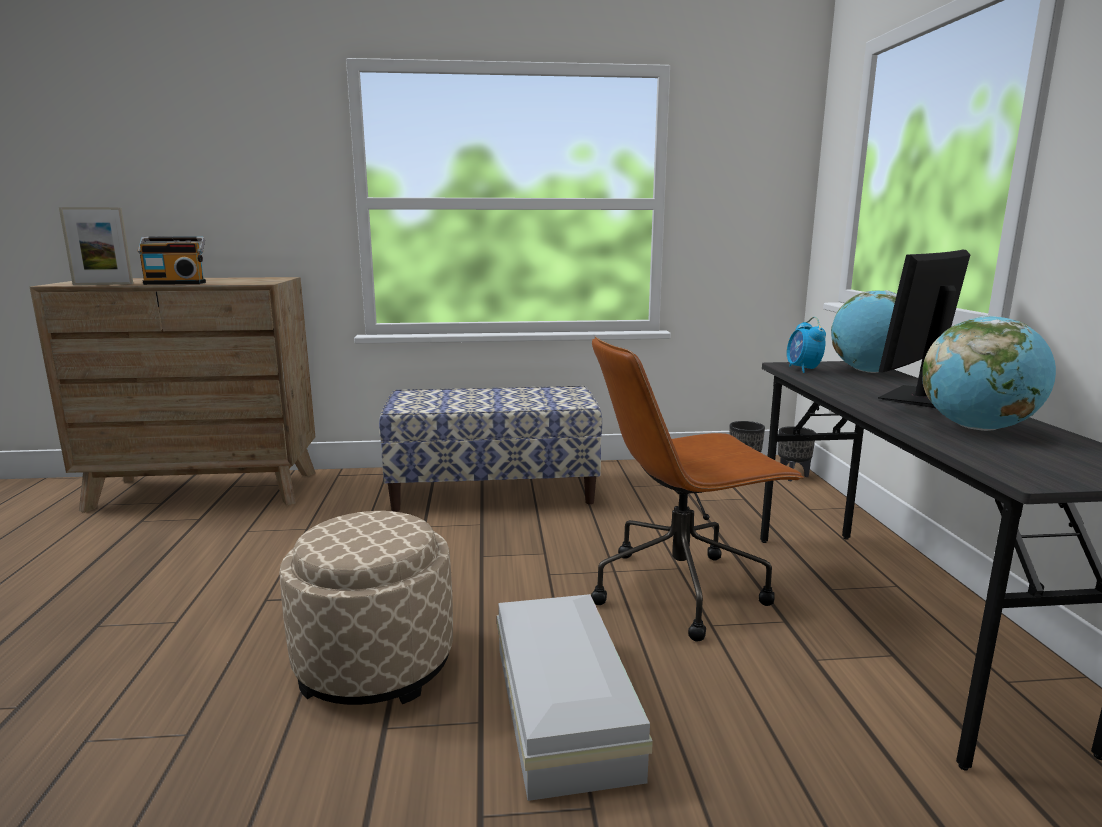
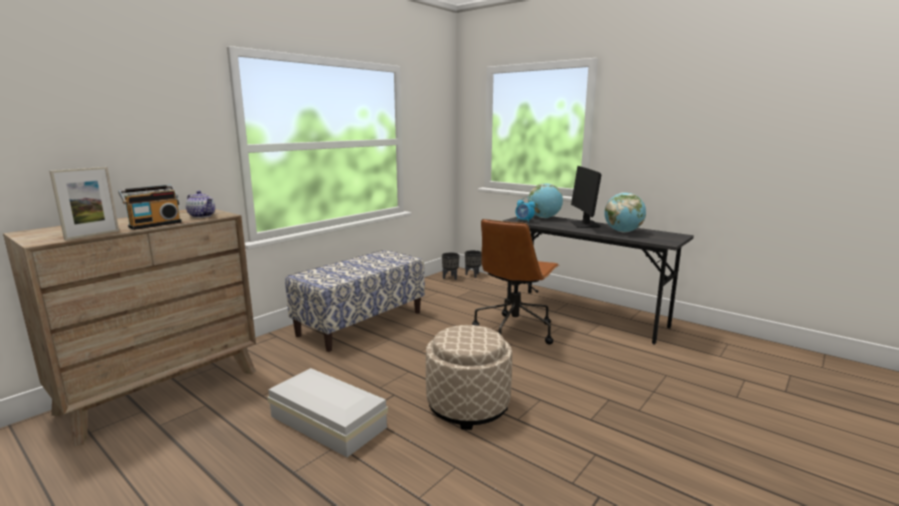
camera: 45 degrees left, 0 degrees up
(245, 282) = (202, 216): none -> teapot
(561, 711) = (555, 383): white storage box -> white storage box (328, 423)

